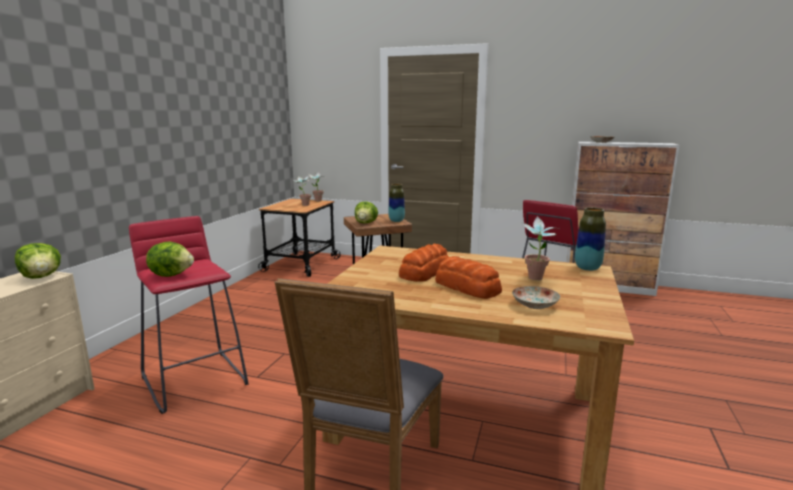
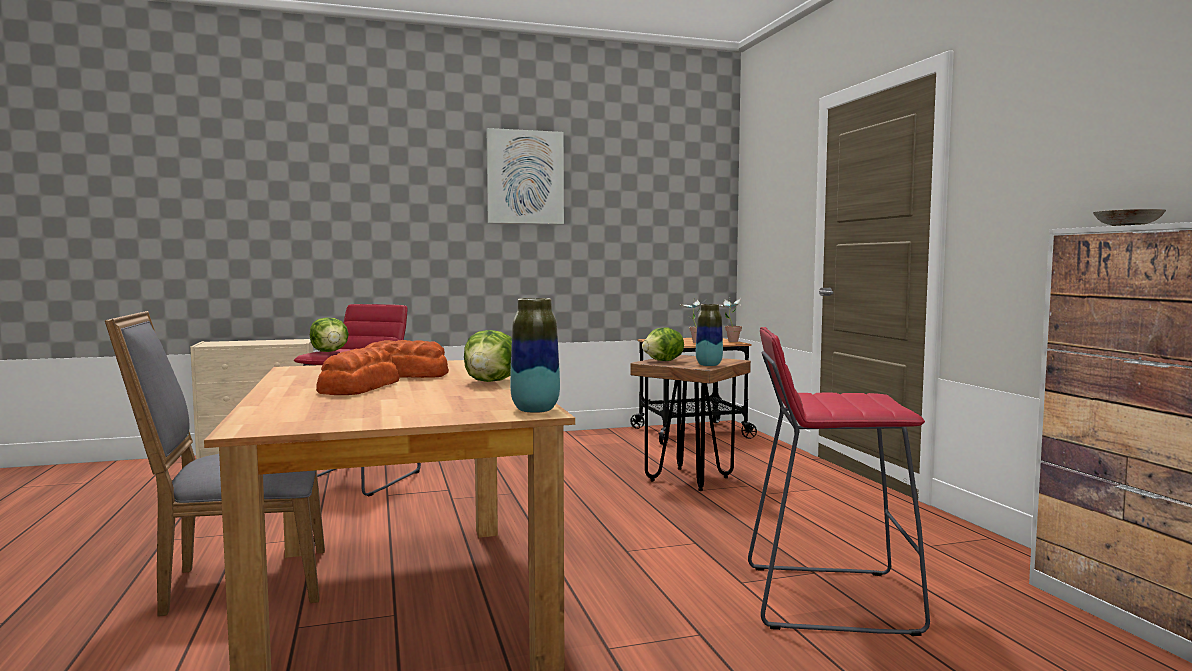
camera: 55 degrees right, 10 degrees down
(42, 277) = (292, 341): lettuce -> lettuce (491, 382)
(181, 84) = (525, 177): none -> picture
(534, 305) = (315, 406): plate -> none
(536, 279) = (431, 400): potted plant -> none

